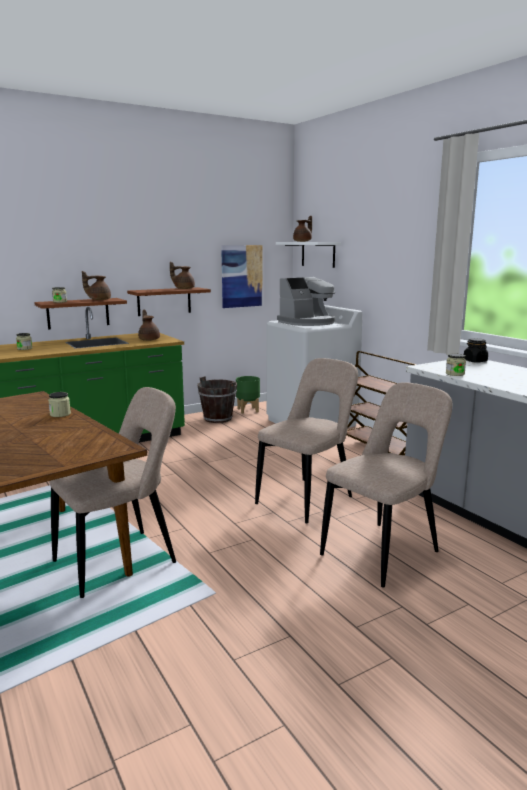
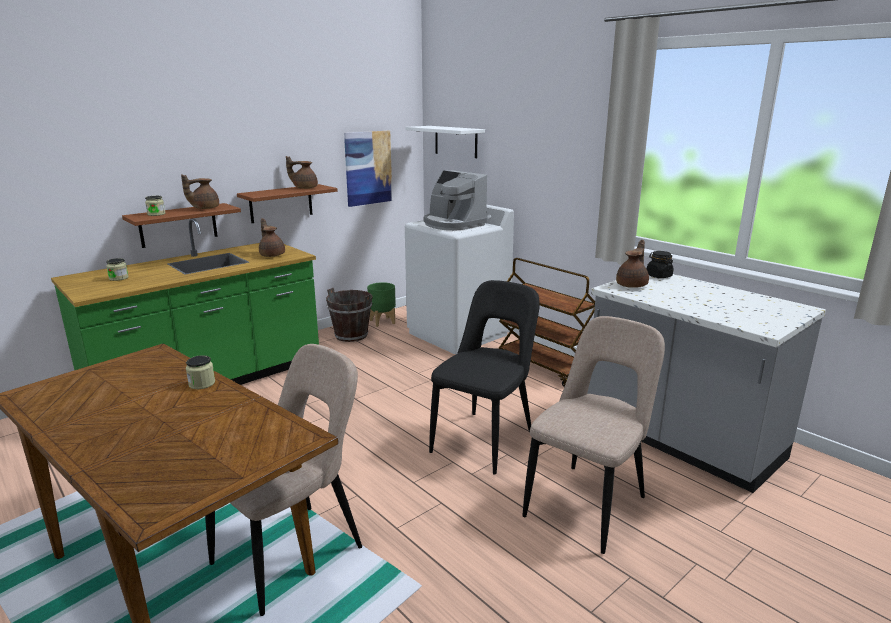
camera: 10 degrees left, 5 degrees up
(303, 241) = (438, 127): brown teapot -> brown teapot (632, 285)
(307, 322) = (453, 224): coffee machine -> coffee machine turned 90 degrees clockwise
(308, 499) = (485, 439): beige chair -> black chair
(455, 374) = (650, 298): jar -> none

